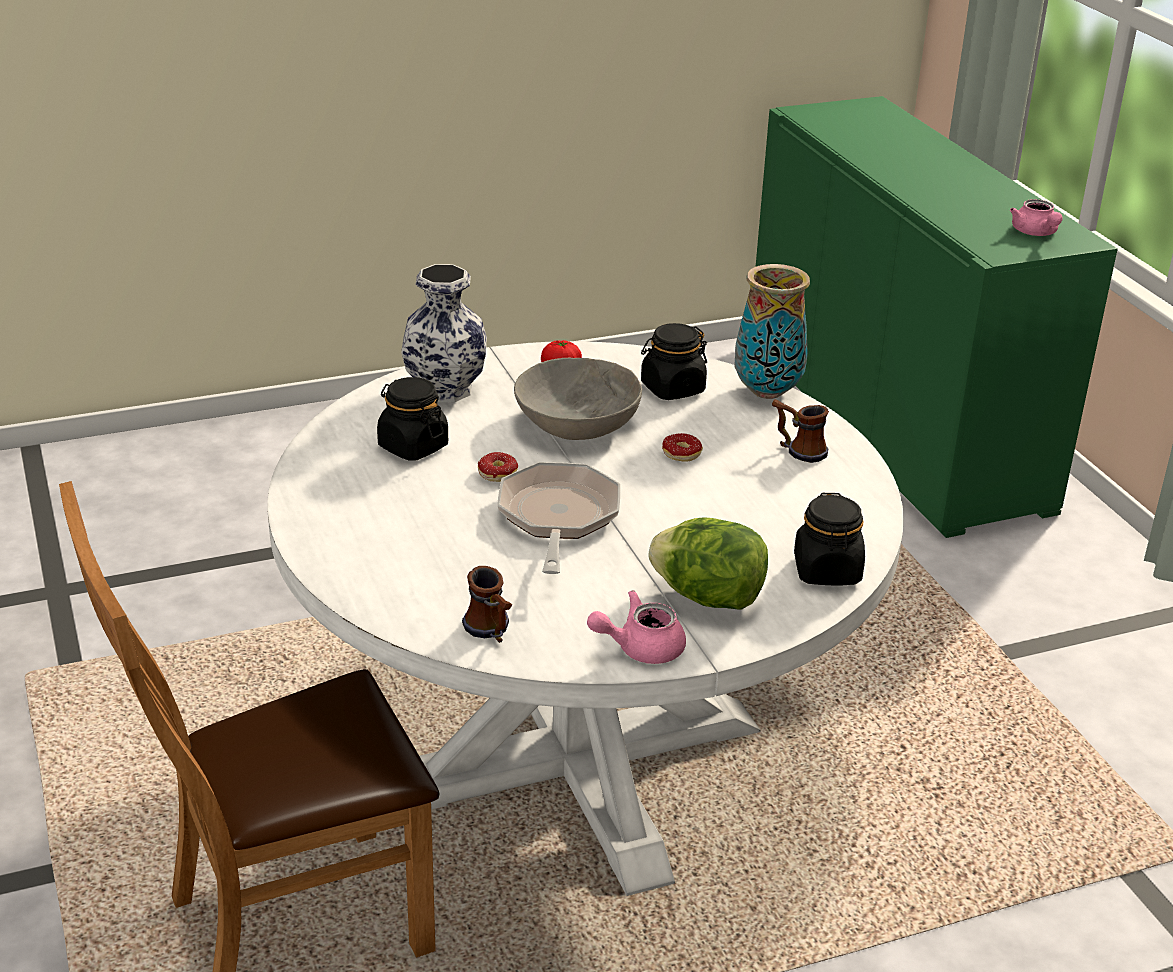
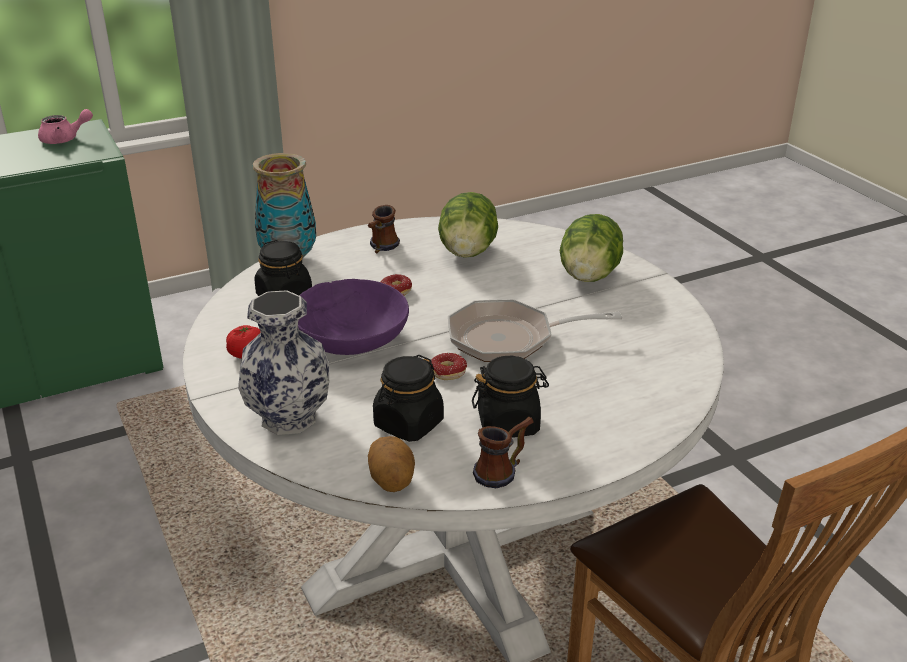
camera: 95 degrees left, 0 degrees up
(330, 434) = (392, 481): none -> potato
(491, 632) = (676, 355): mug -> mug (503, 470)
(576, 423) = (350, 340): grey bowl -> purple bowl
(640, 648) = (659, 298): pink teapot -> none
(784, 510) = (467, 252): none -> lettuce
(827, 571) = (538, 239): black jar -> black jar (508, 423)

